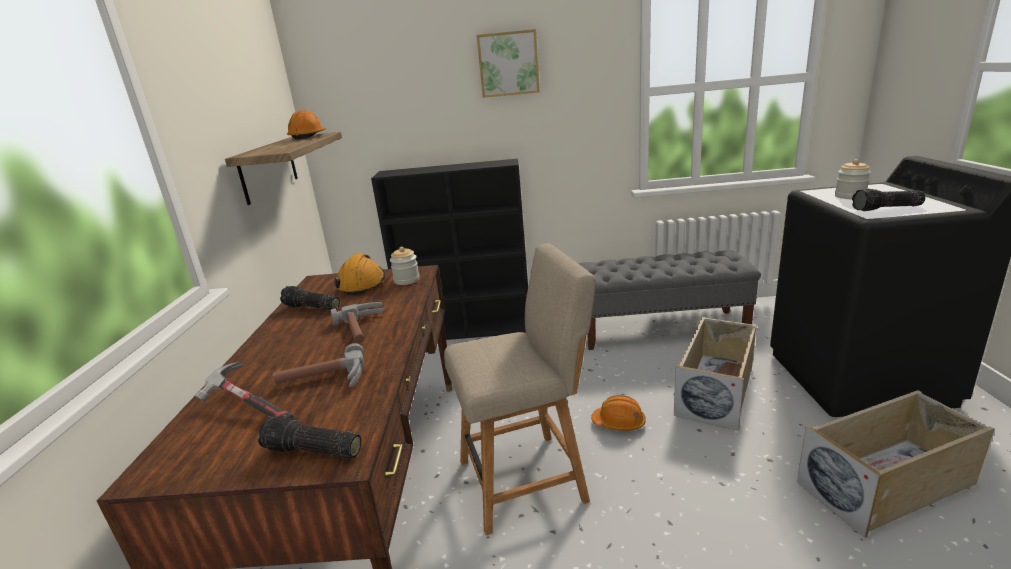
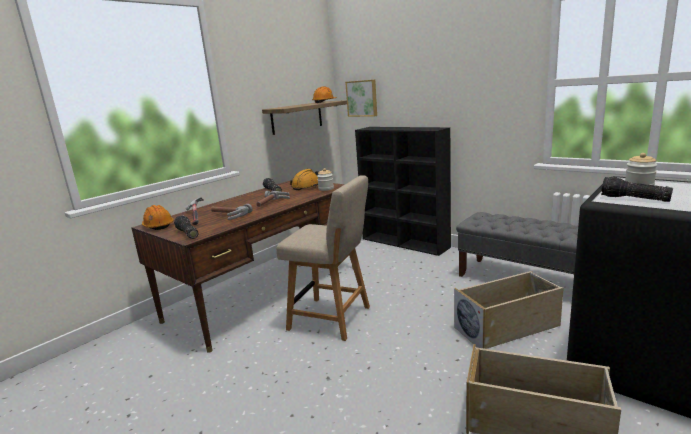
camera: 40 degrees right, 5 degrees down
(508, 64) = (450, 60): picture -> picture (362, 98)
(619, 423) = (415, 317): orange hard hat -> orange hard hat (158, 226)

